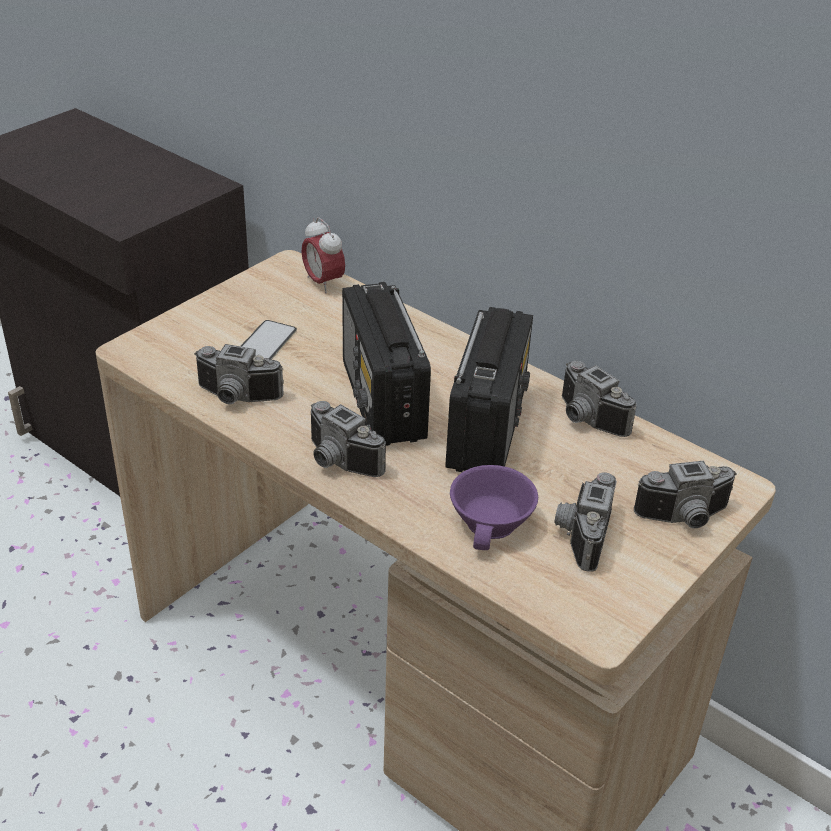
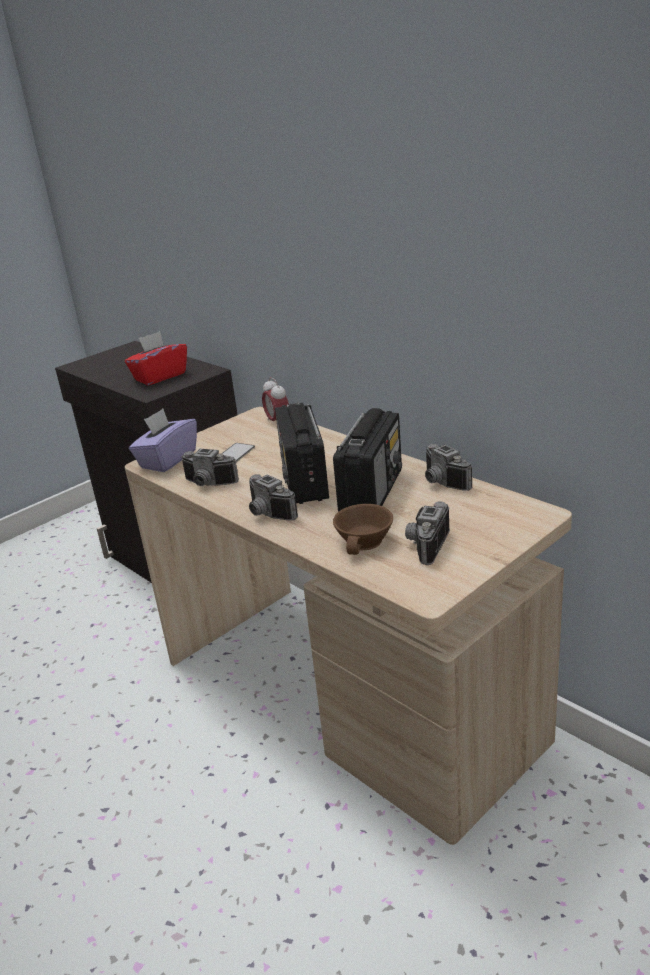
camera: 10 degrees right, 10 degrees down
(132, 189) = (160, 376): none -> red tissue box
(163, 345) = (167, 460): none -> purple tissue box
(494, 524) = (366, 542): purple cup -> brown cup
(685, 519) = (502, 533): camera -> none

